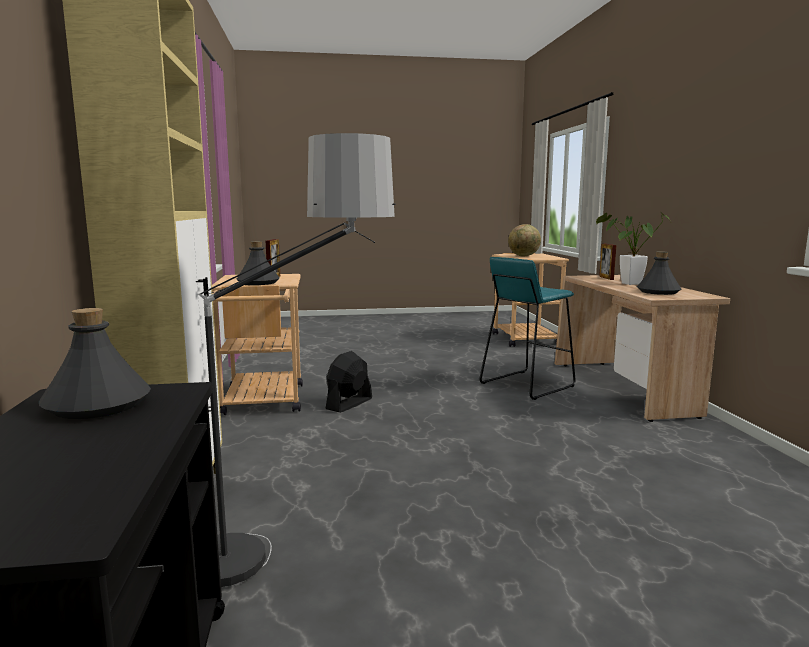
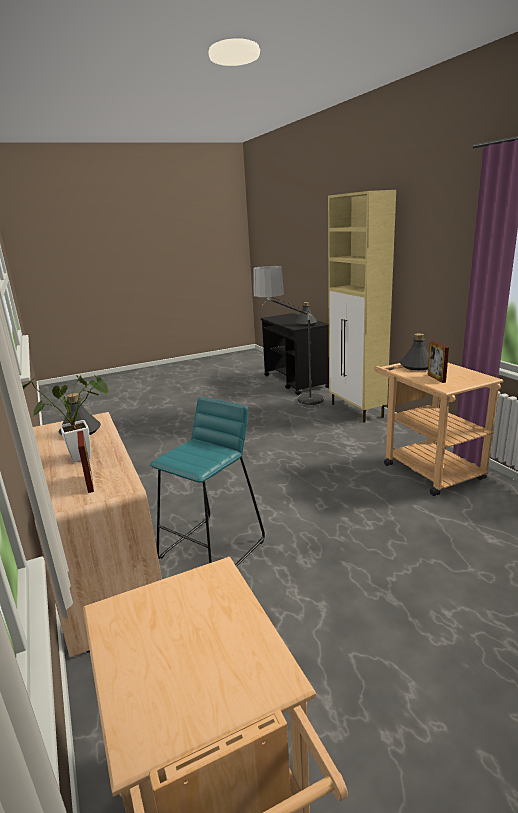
camera: 165 degrees right, 10 degrees up
(349, 404) = (360, 480): black fan -> none
(524, 256) = (202, 630): globe -> none

